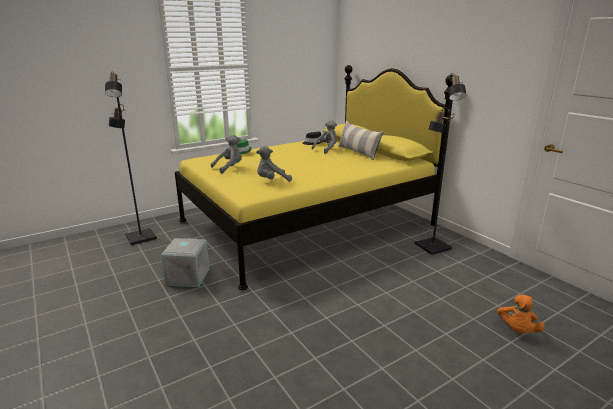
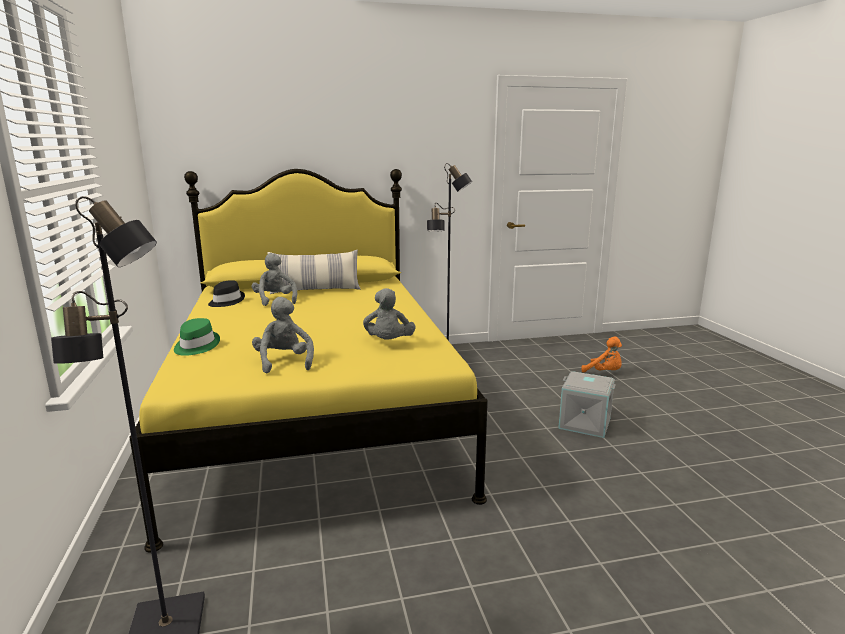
camera: 70 degrees left, 5 degrees down
(187, 276) = (411, 558): grey storage box -> grey storage box (584, 424)

